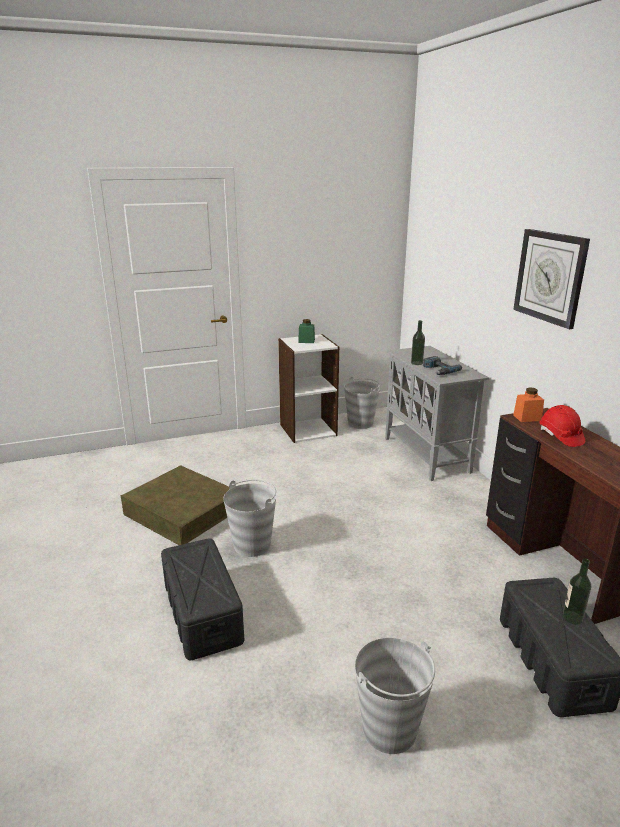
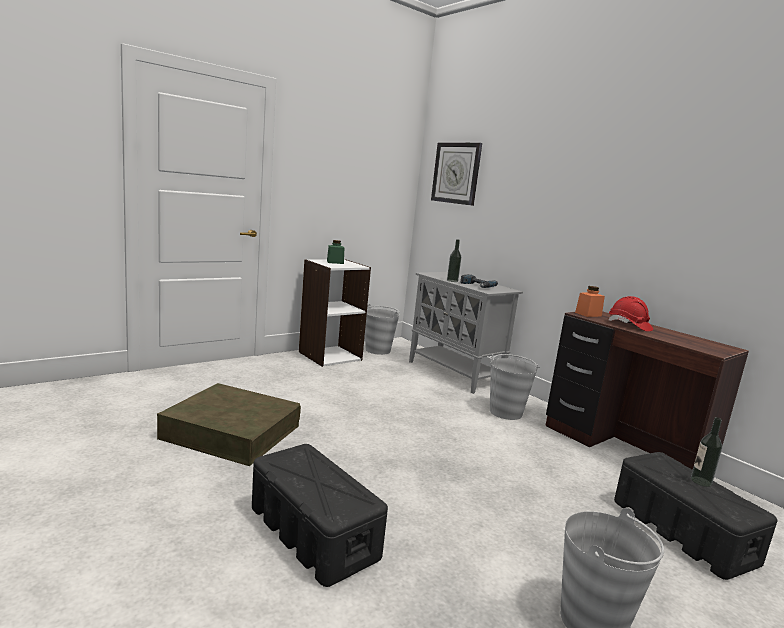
camera: 20 degrees left, 10 degrees down
(252, 545) = (332, 458): grey bucket -> grey bucket (506, 412)
(550, 277) = (591, 193): wall clock -> wall clock (456, 173)

